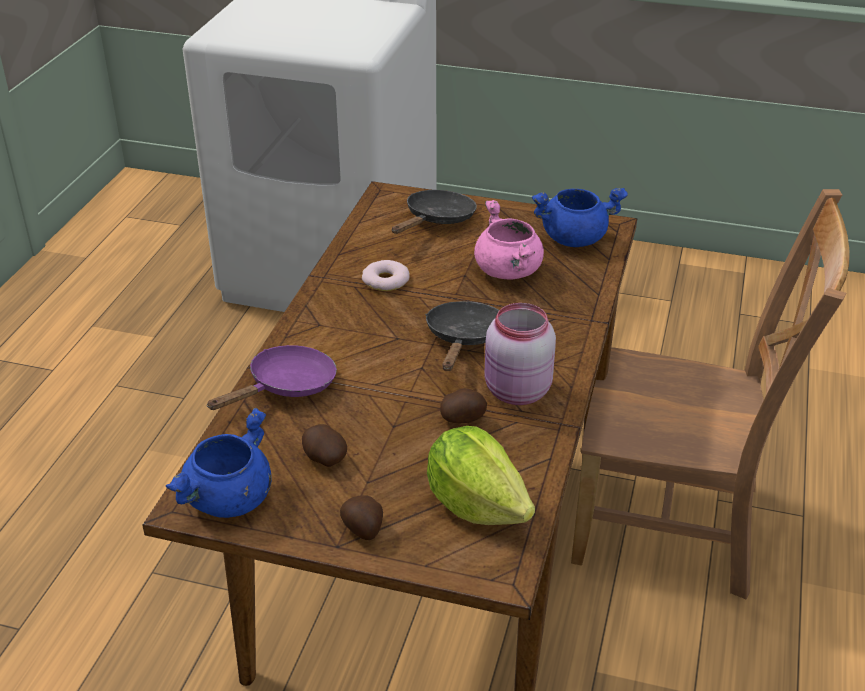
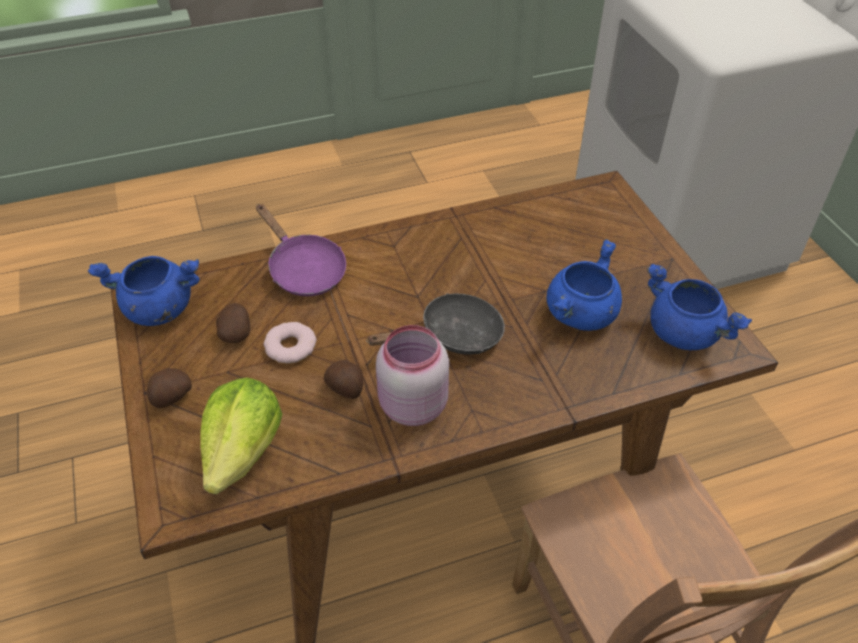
camera: 55 degrees right, 10 degrees up
(286, 387) = (303, 269): purple frying pan -> purple frying pan turned 45 degrees clockwise
(385, 280) = (486, 250): donut -> donut (290, 347)
(437, 220) = (605, 234): black frying pan -> none
(509, 271) = (581, 315): pink cooking pot -> blue cooking pot

